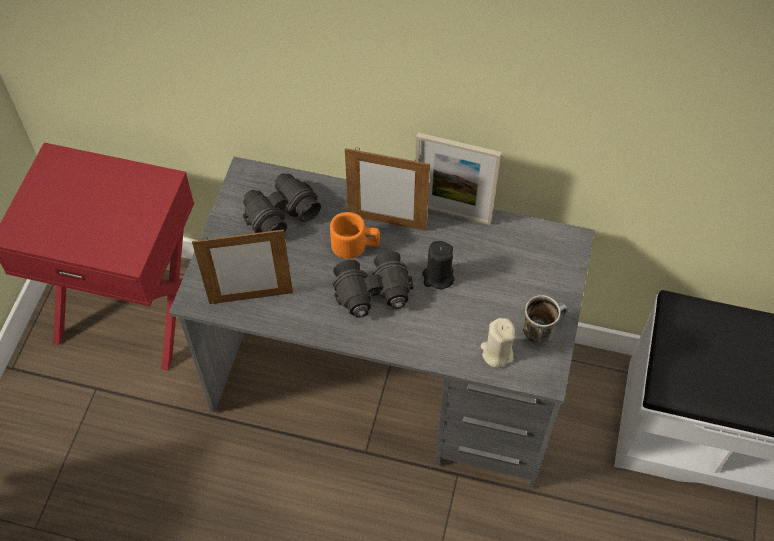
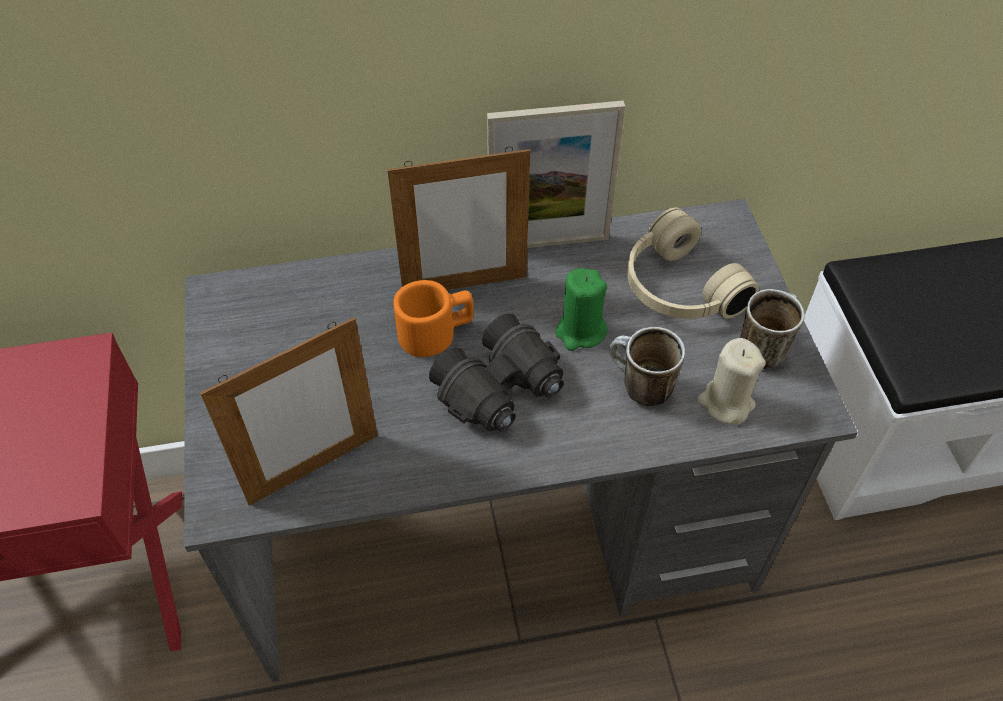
camera: 25 degrees left, 5 degrees down
(280, 212) = (297, 328): black binoculars -> none
(438, 277) = (580, 331): black candle -> green candle
(451, 324) = (638, 388): none -> mug
(512, 272) = (677, 288): none -> beige headphones

